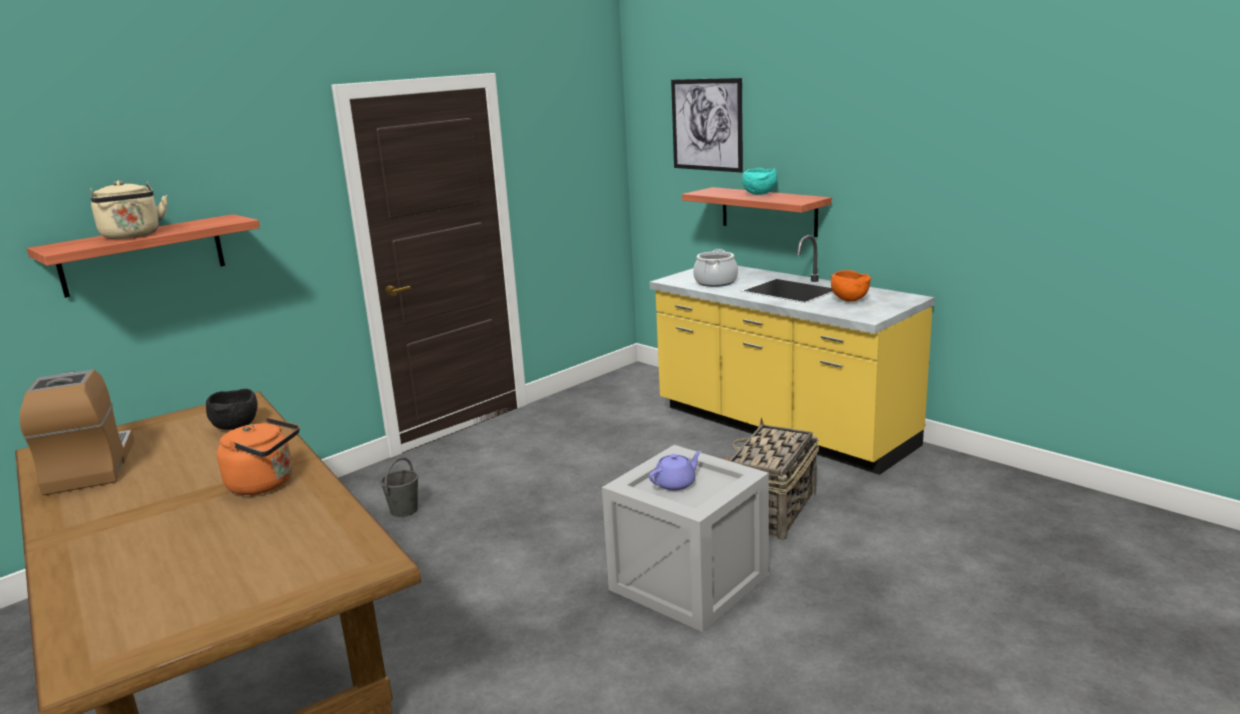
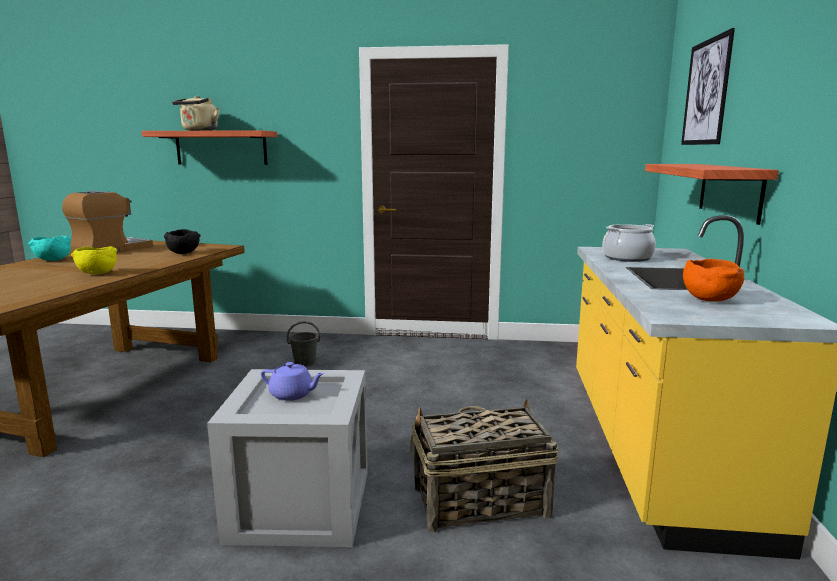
camera: 50 degrees right, 5 degrees down
(265, 484) = (97, 274): orange kettle -> yellow bowl
(760, 194) = (709, 166): turquoise bowl -> turquoise bowl (52, 260)

